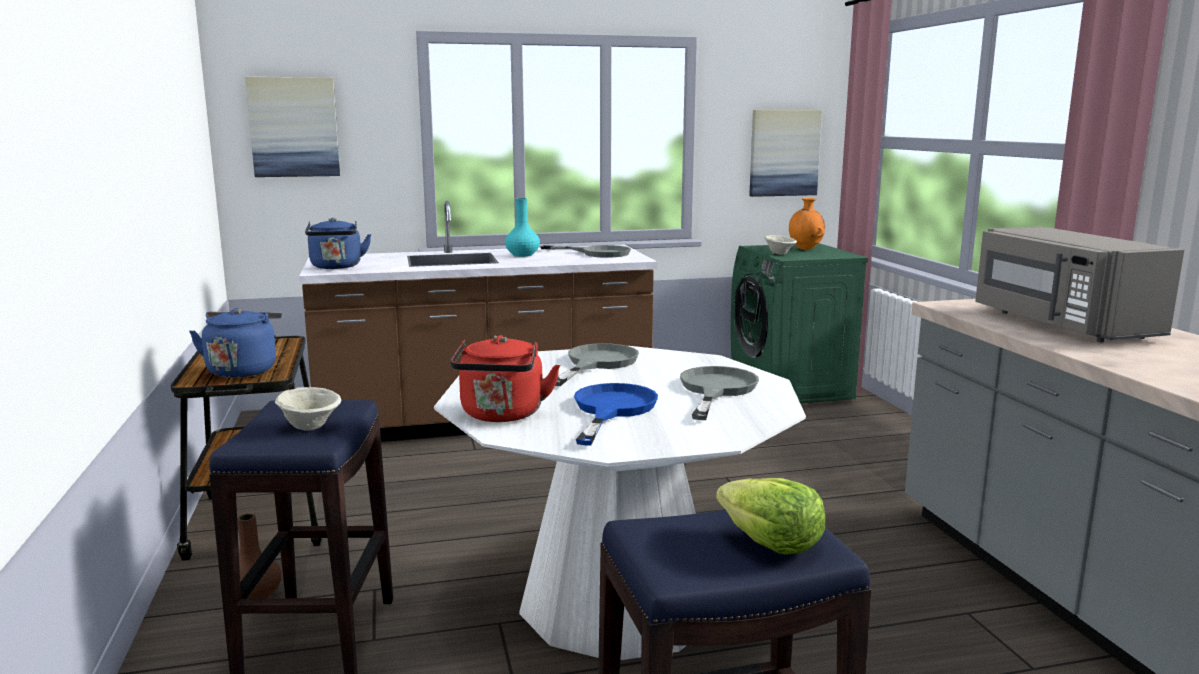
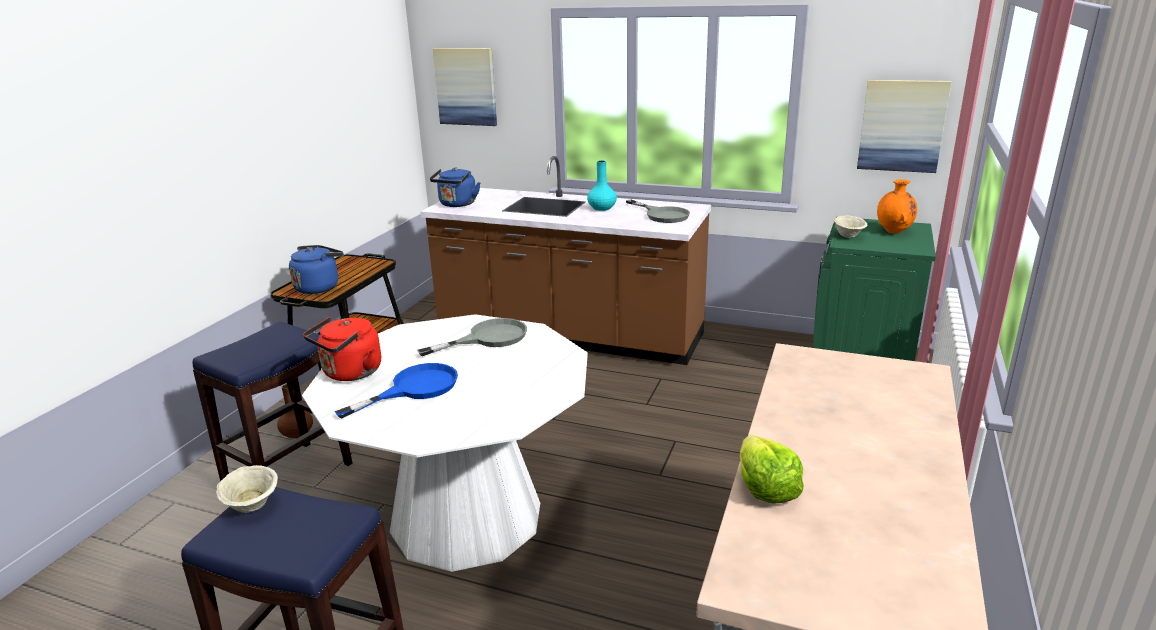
camera: 35 degrees right, 10 degrees up
(310, 426) = (260, 350): beige bowl -> beige bowl (253, 505)
(716, 390) = (511, 390): grey frying pan -> none
(770, 543) = (293, 538): lettuce -> lettuce (765, 488)
(1060, 324) = (842, 414): grey microwave -> none

